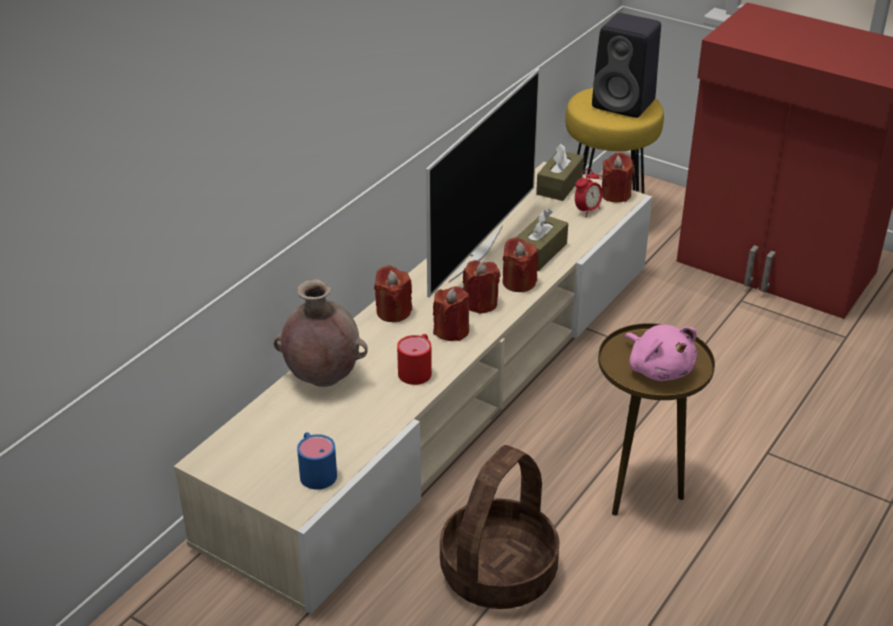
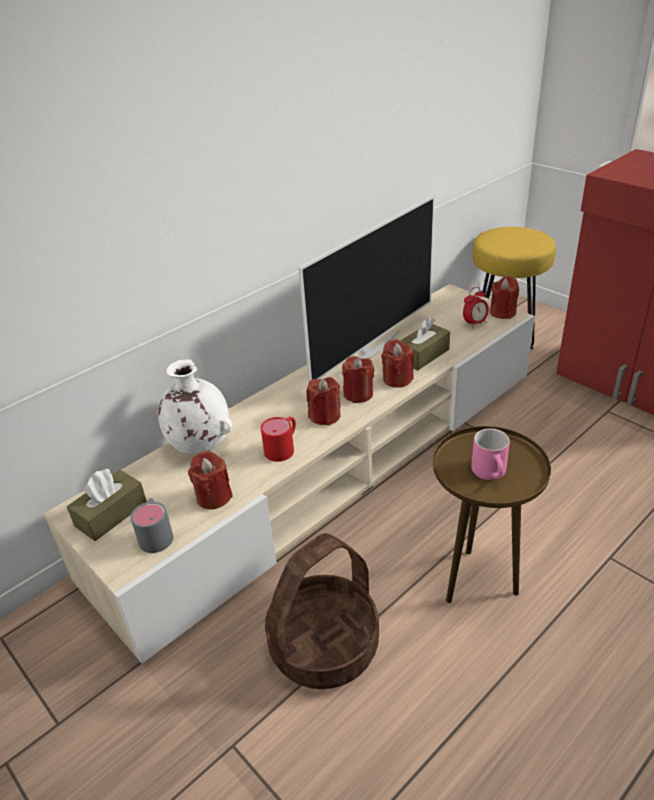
camera: 15 degrees right, 0 degrees up
(315, 470) = (156, 533): blue mug -> grey mug
(322, 378) = (200, 447): brown vase -> white vase
(393, 312) = (282, 395): red candle -> red candle (213, 497)
(559, 185) = (457, 302): brown tissue box -> brown tissue box (111, 514)
(625, 104) = (523, 240): black speaker -> none
(659, 368) = (492, 473): pink plush toy -> pink mug

